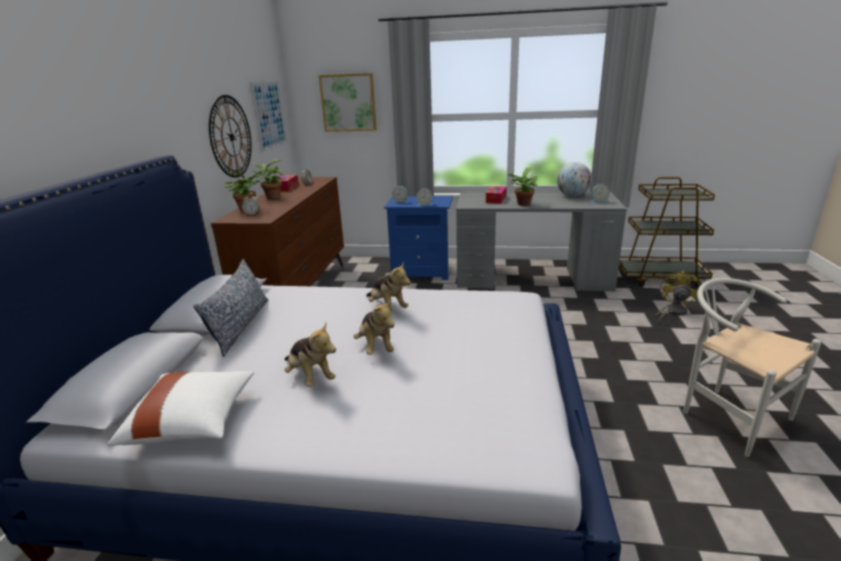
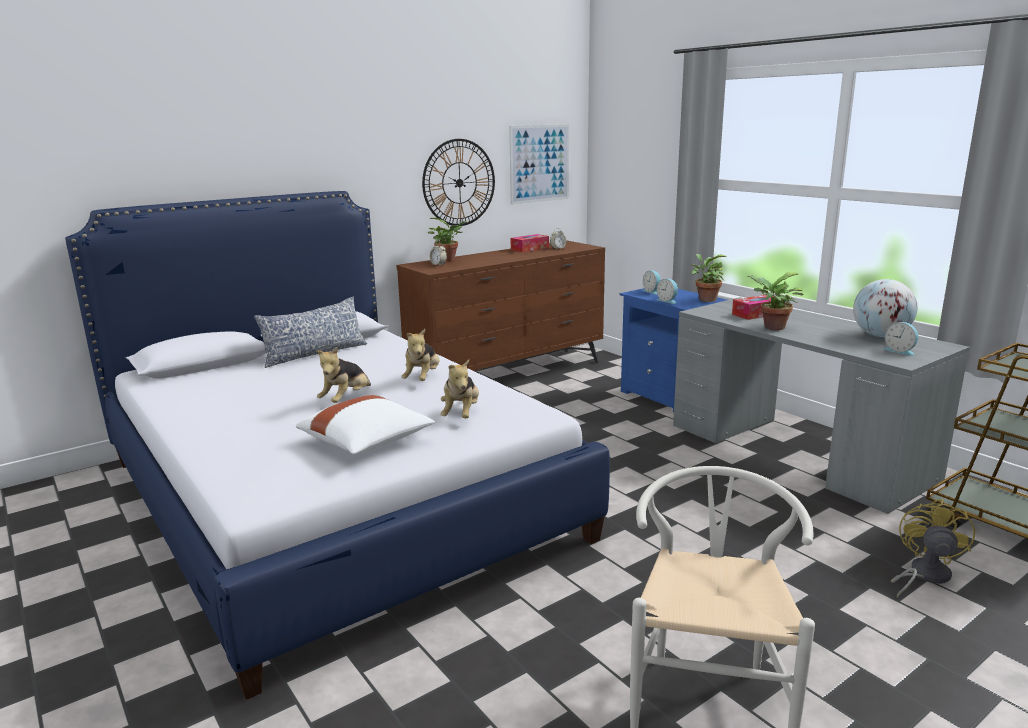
camera: 45 degrees right, 5 degrees down
(193, 422) = (179, 393): white pillow -> white pillow (367, 443)
(271, 197) = (492, 254): potted plant -> potted plant (705, 299)
(310, 377) = (272, 398): plush toy -> plush toy (461, 414)
(348, 102) = (641, 156): picture -> none
(672, 312) = (923, 575): yellow fan -> yellow fan turned 45 degrees counterclockwise

